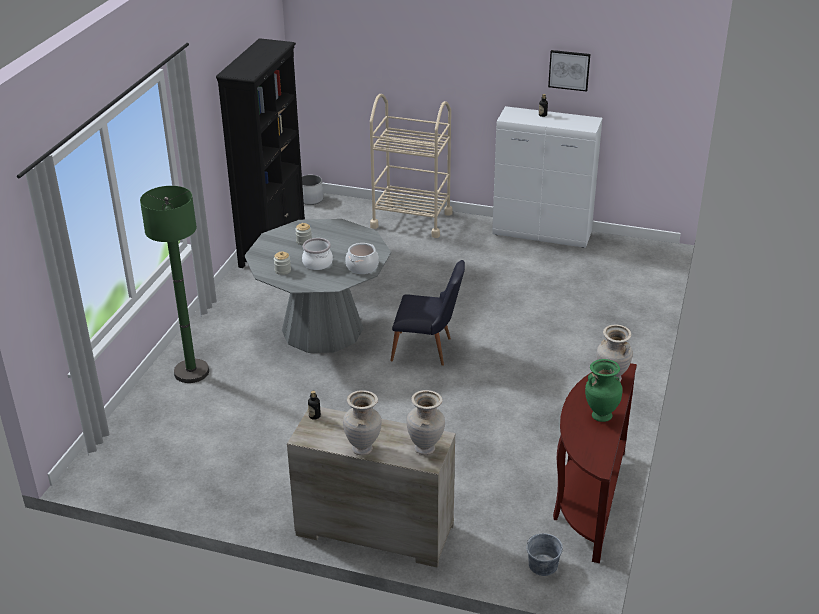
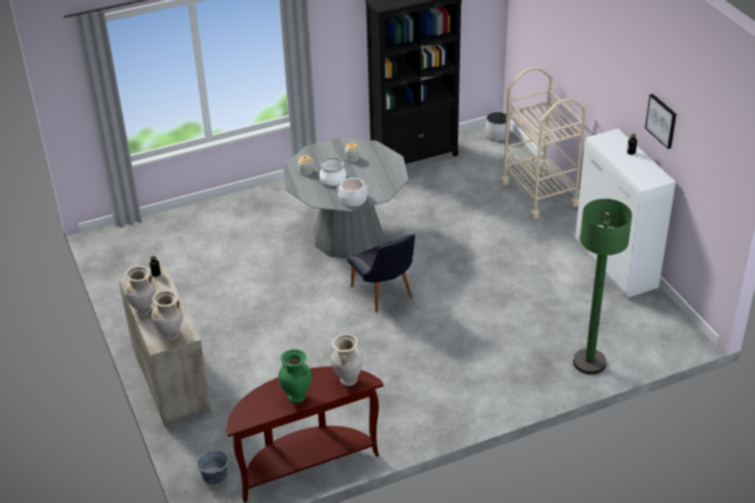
camera: 50 degrees right, 5 degrees up
(191, 372) = (237, 214): green floor lamp -> green floor lamp (589, 362)

